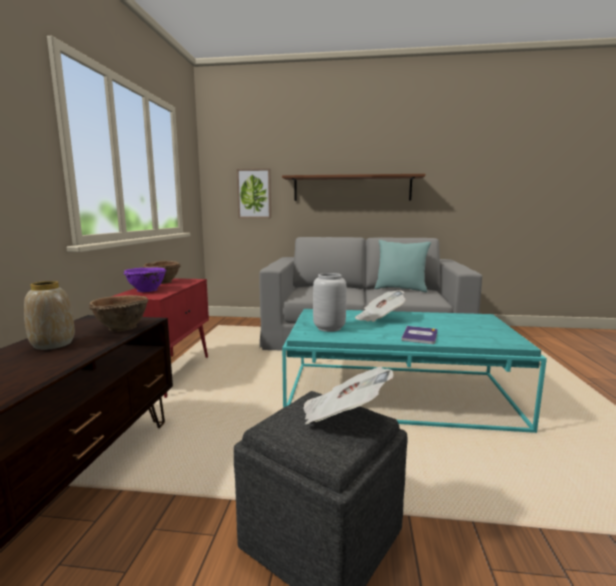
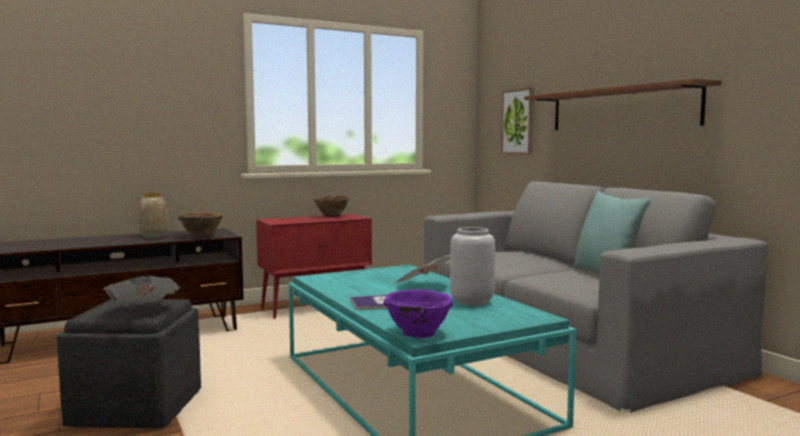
camera: 55 degrees right, 5 degrees down
(146, 290) = (294, 219): purple bowl -> purple bowl (418, 333)
(329, 328) = (350, 279): grey vase -> grey vase (471, 302)

